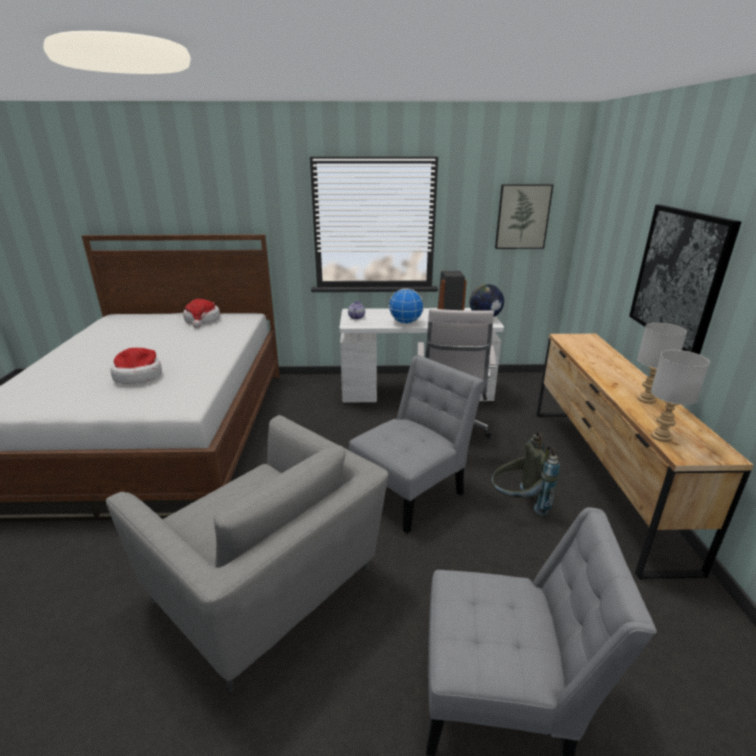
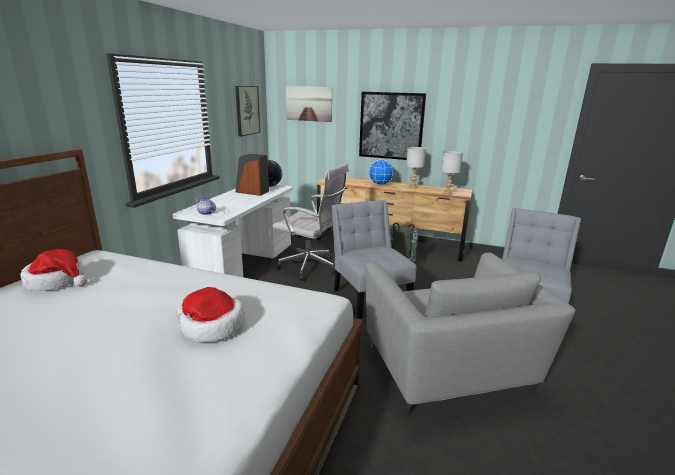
camera: 70 degrees left, 5 degrees down
(267, 588) = (448, 371): grey armchair -> grey armchair turned 105 degrees clockwise
(405, 322) = (245, 203): globe -> globe (380, 184)
(608, 216) = (309, 103): none -> picture

